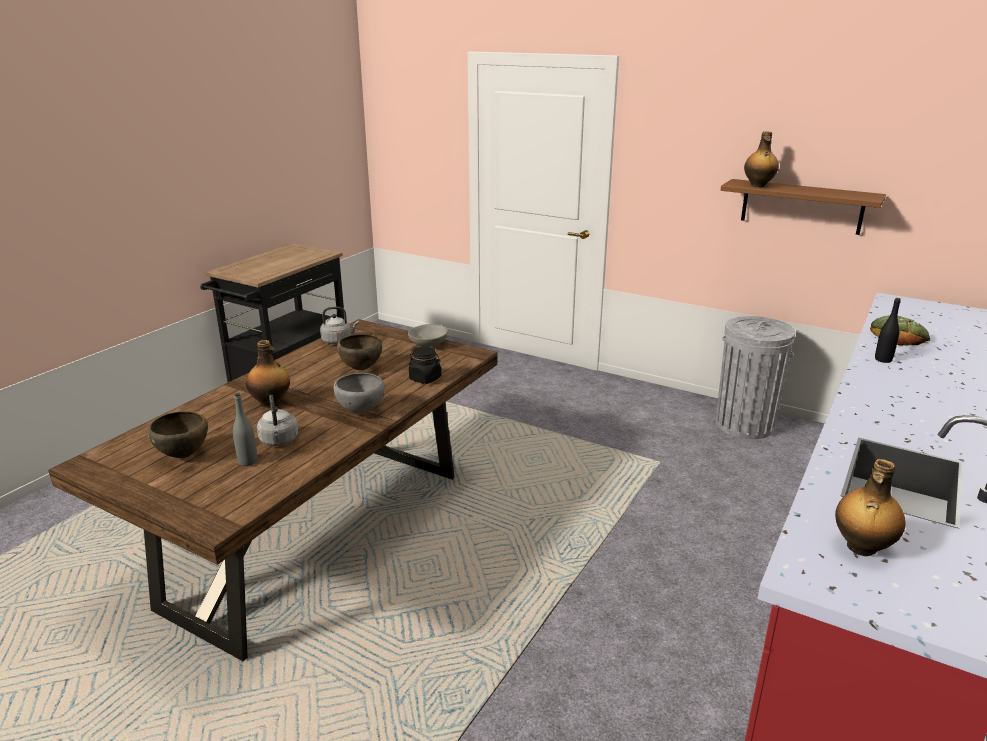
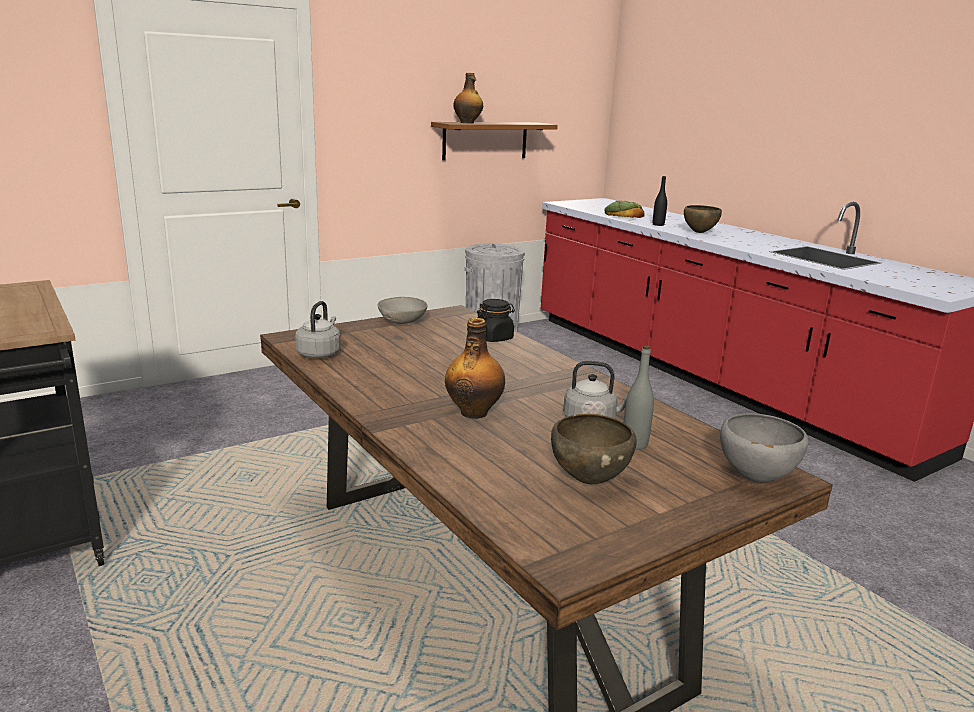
camera: 65 degrees left, 5 degrees down
(360, 412) = (550, 375): grey bowl -> grey bowl (755, 479)
(361, 369) = (428, 357): brown bowl -> brown bowl (699, 232)
(861, 548) = (905, 279): bottle -> none

